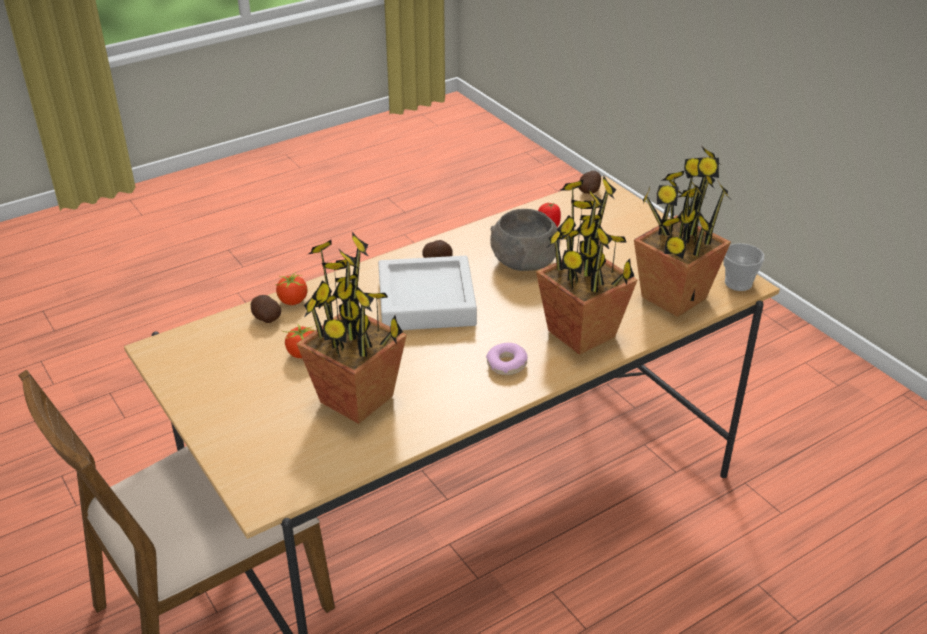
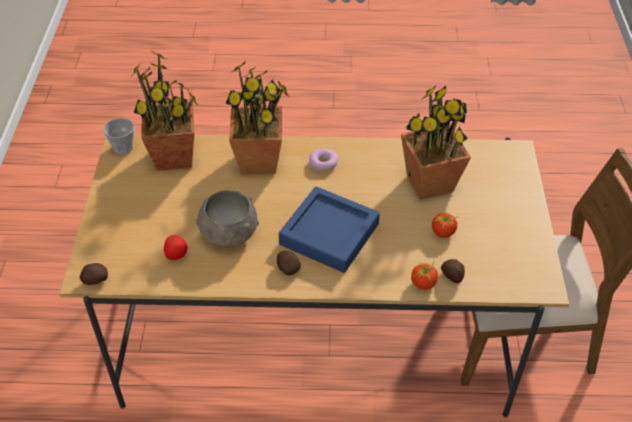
camera: 145 degrees left, 10 degrees up
(426, 301) = (329, 234): grey tray -> blue tray

